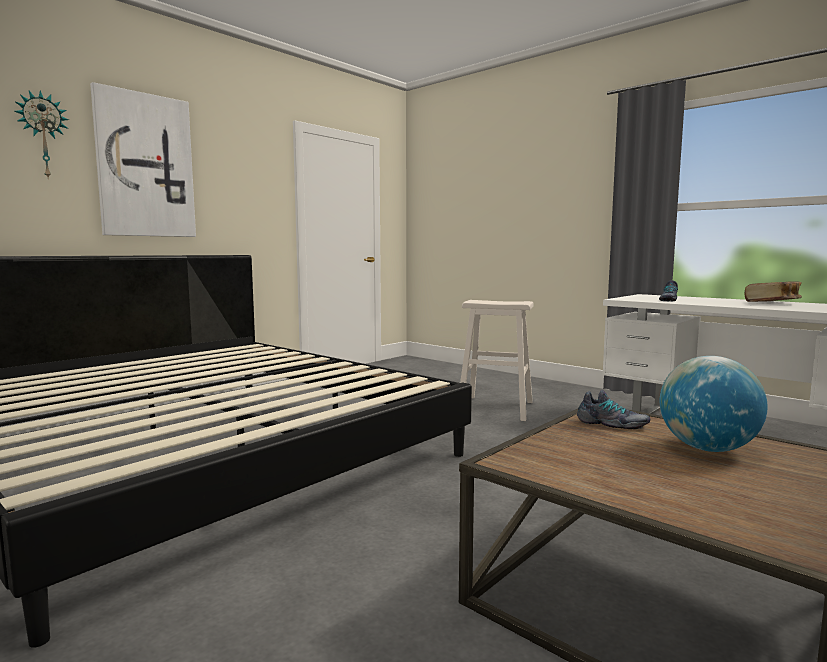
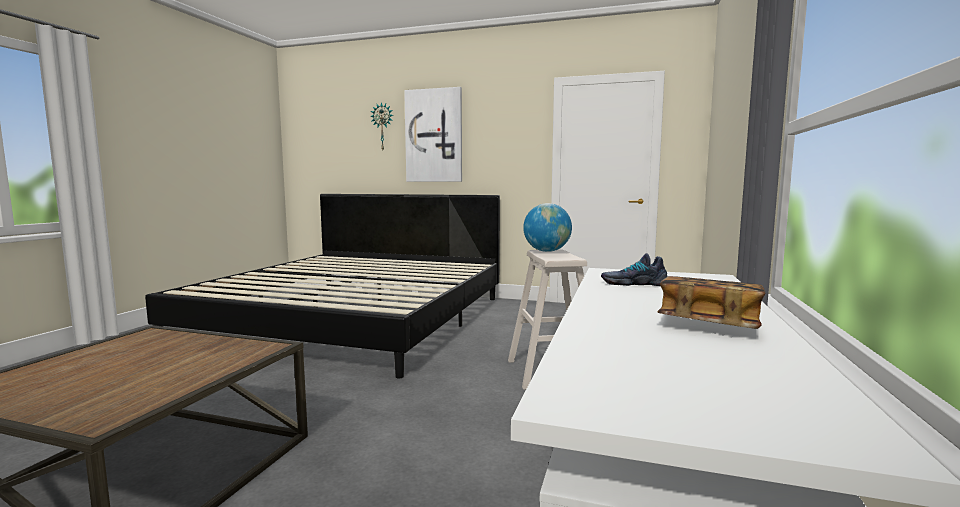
camera: 65 degrees right, 0 degrees up
(612, 424) = (227, 350): shoe -> none
(707, 449) = (150, 378): globe -> globe (547, 251)

